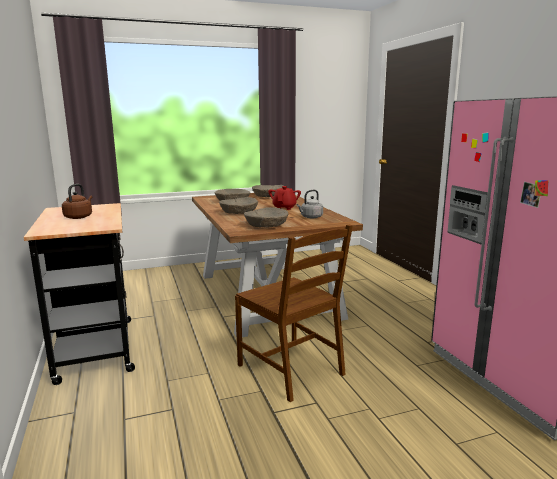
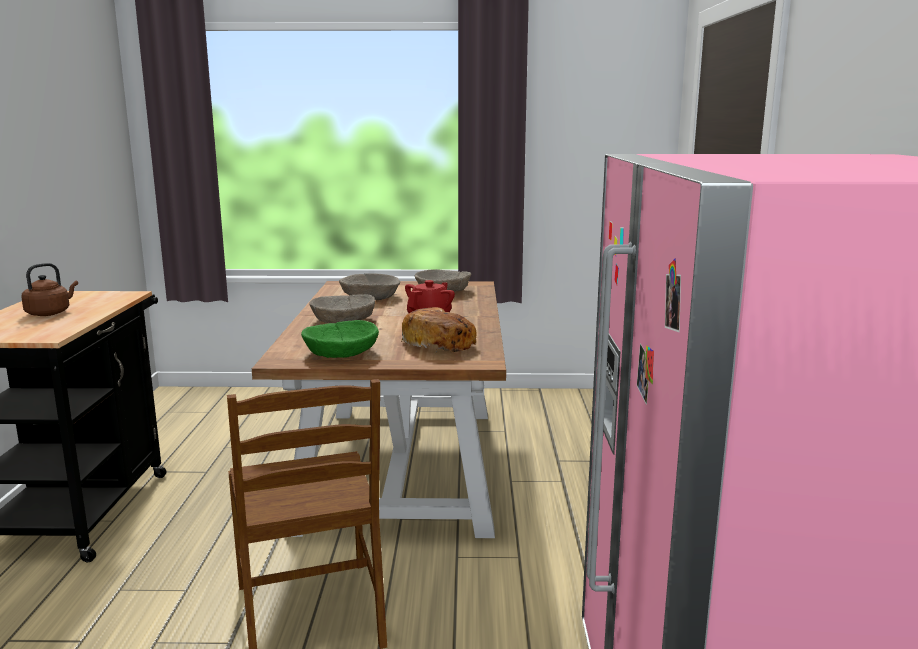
camera: 20 degrees right, 0 degrees up
(266, 225) = (341, 352): beige bowl -> green bowl
(310, 217) = (440, 343): grey kettle -> bread

